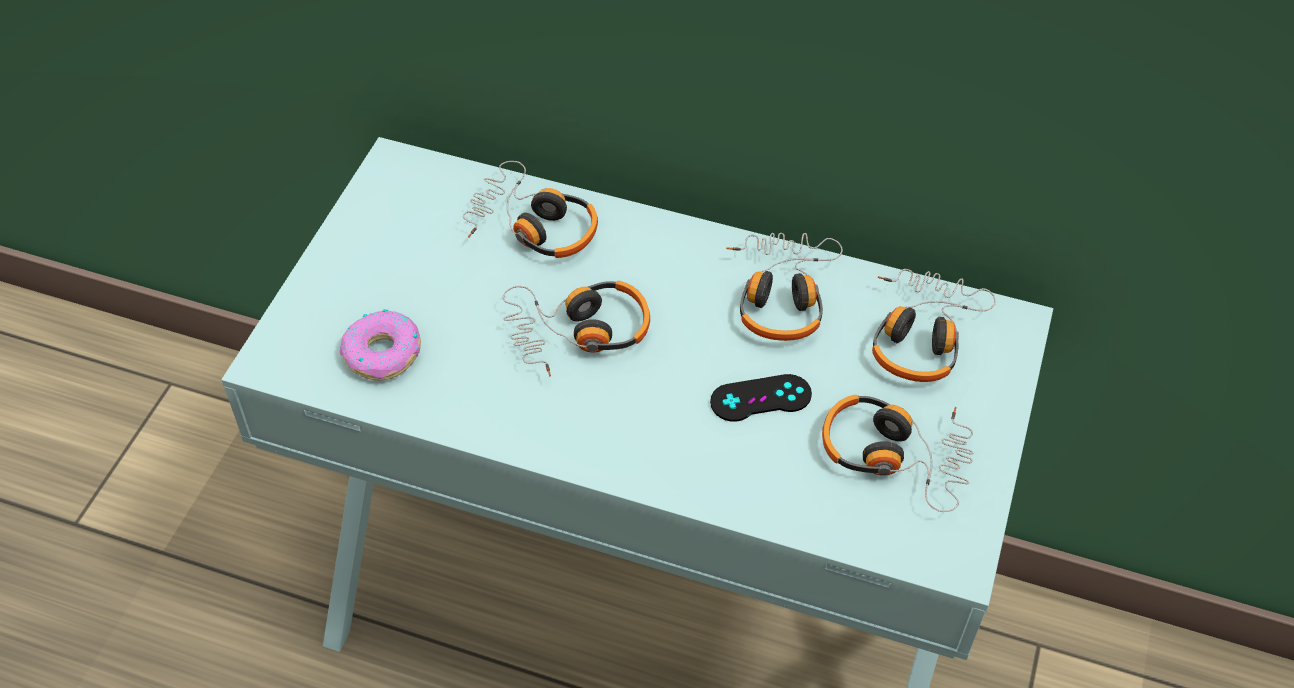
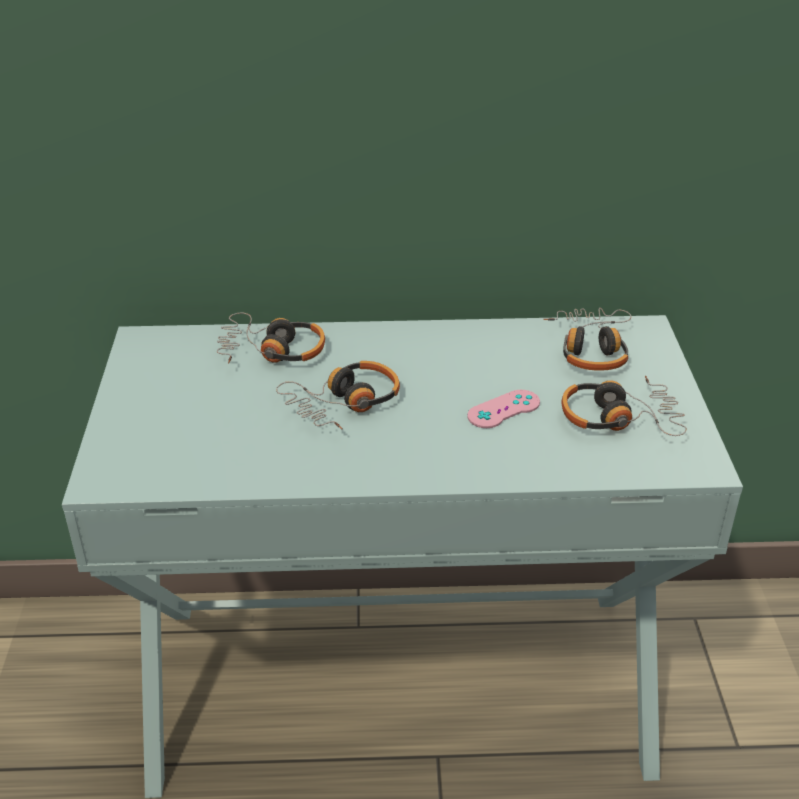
camera: 20 degrees left, 15 degrees down
(383, 353) = (194, 453): donut -> none
(761, 398) = (503, 409): black game controller -> pink game controller
(781, 295) = (480, 349): headphones -> none

